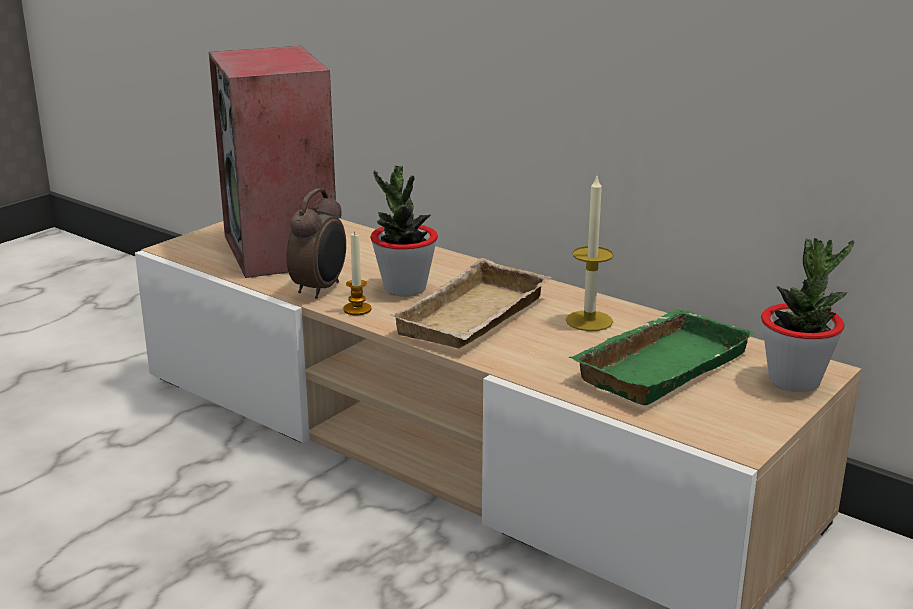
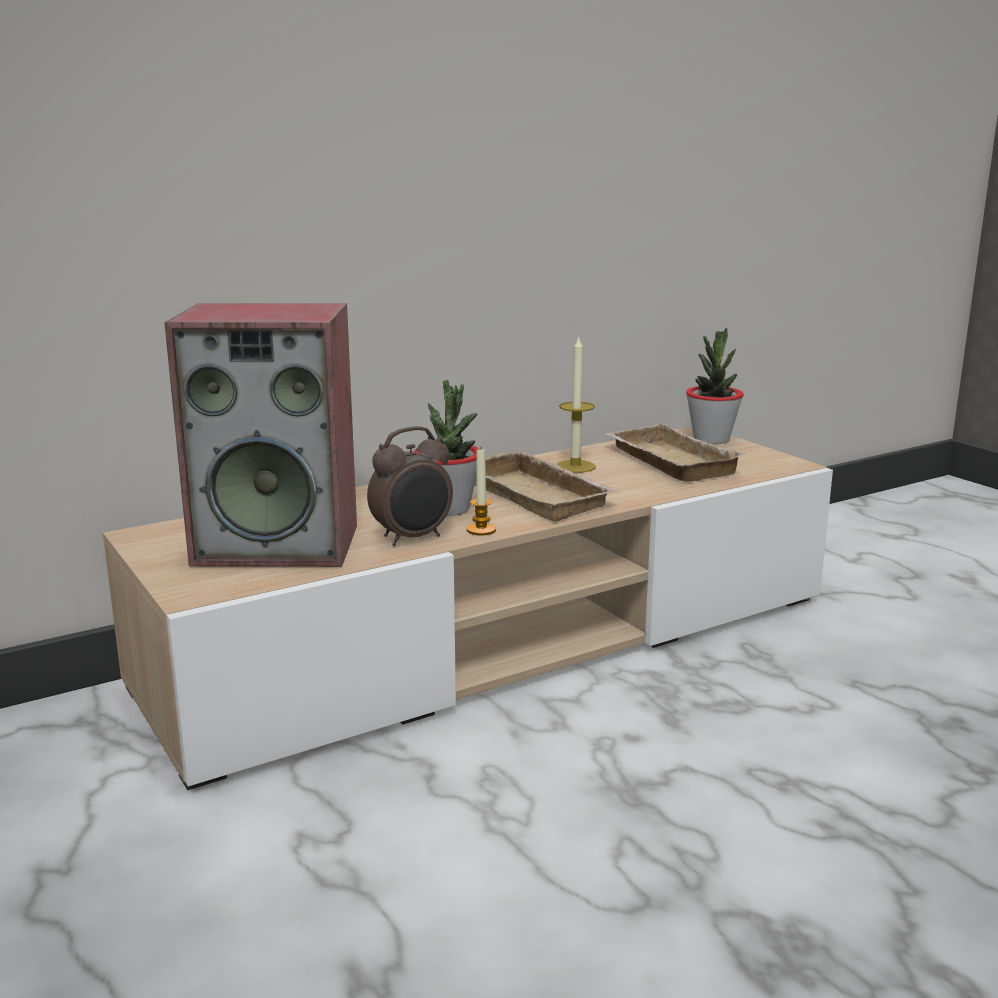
camera: 70 degrees left, 5 degrees down
(320, 289) = (413, 538): alarm clock -> alarm clock turned 105 degrees clockwise
(659, 364) = (667, 462): green tray -> beige tray

